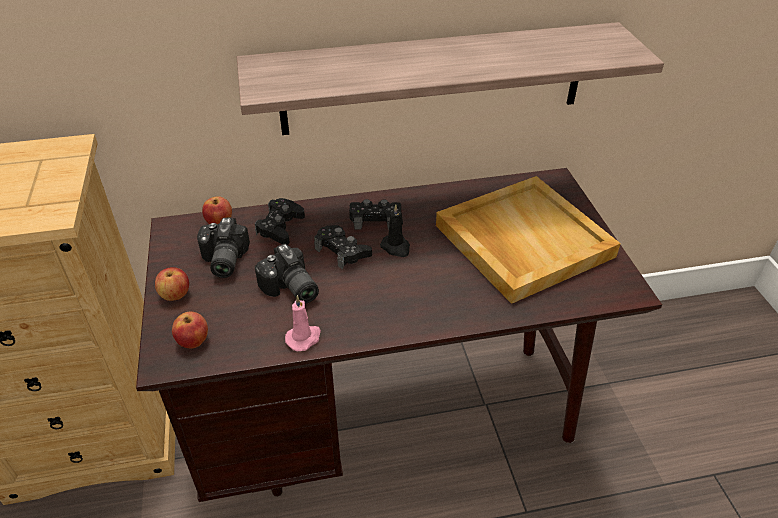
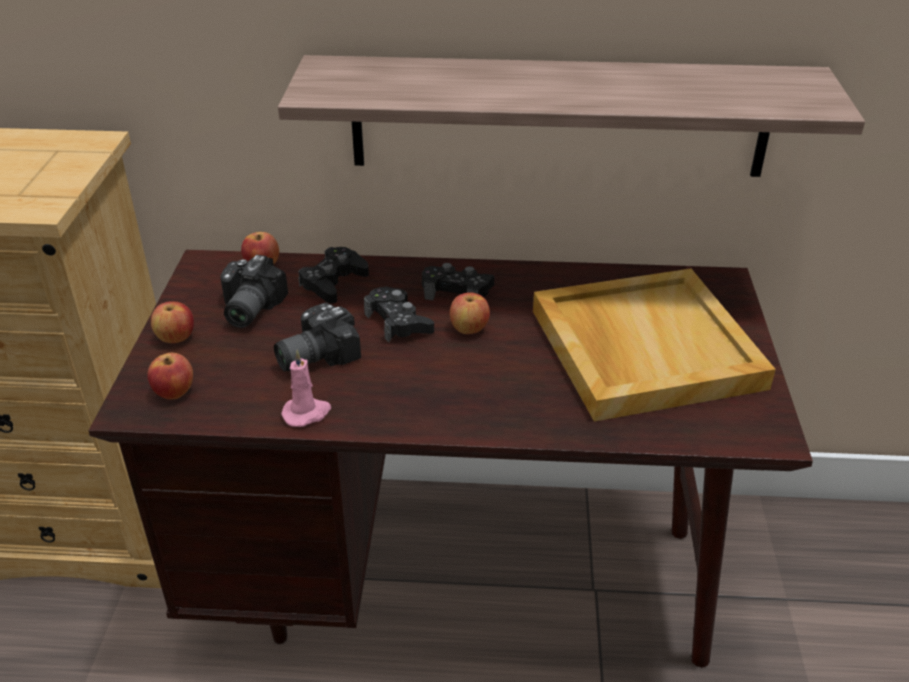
camera: 15 degrees right, 5 degrees down
(290, 289) = (314, 355): camera -> camera turned 75 degrees clockwise
(396, 247) = (469, 329): black candle -> apple

